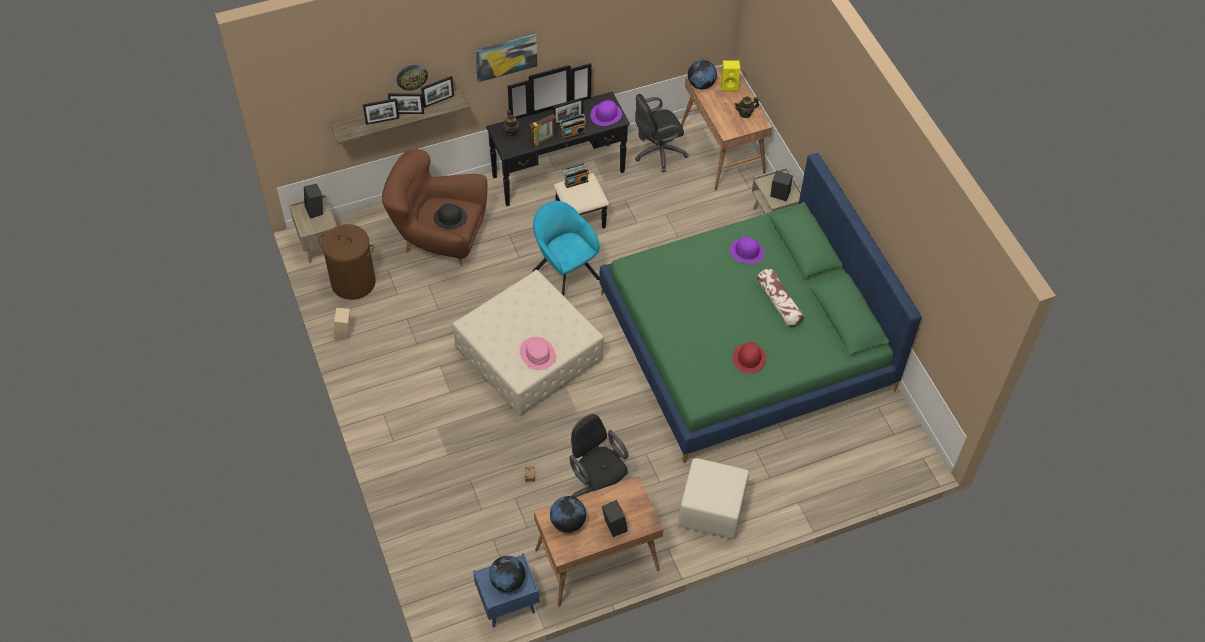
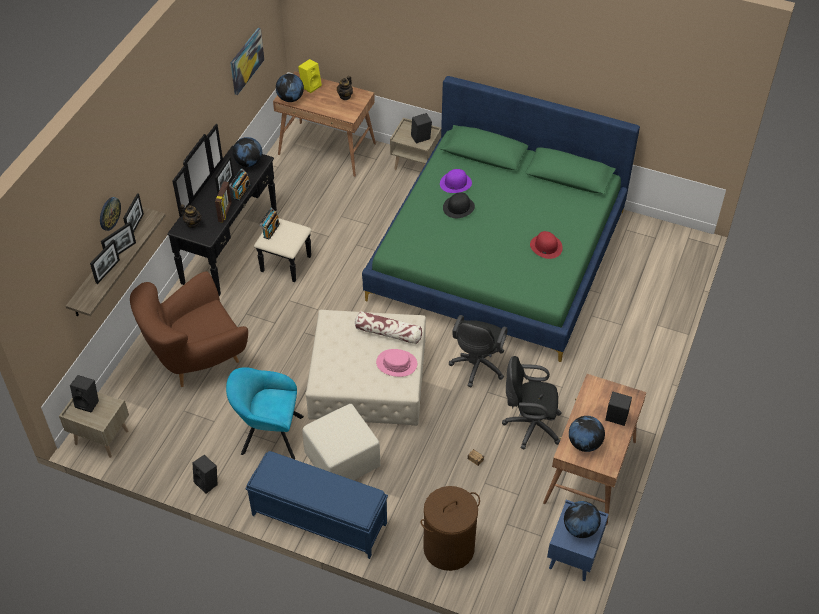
camera: 45 degrees left, 5 degrees down
(344, 333) = (208, 483): beige speaker -> black speaker
(353, 282) = (167, 441): brown laundry basket -> brown laundry basket (449, 548)
(380, 420) = (318, 519): none -> blue bench
(450, 217) = (208, 324): black hat -> black hat (458, 207)
(506, 57) = (163, 151): picture -> picture (246, 60)
(564, 272) = (321, 307): turquoise armchair -> turquoise armchair (268, 434)
(606, 114) = (249, 163): purple hat -> globe
(657, 153) = (284, 182): black office chair -> black office chair (477, 367)
(710, 510) = (615, 376): beige ottoman -> beige ottoman (342, 461)
(779, 303) = (517, 199): pillow -> pillow (388, 333)

